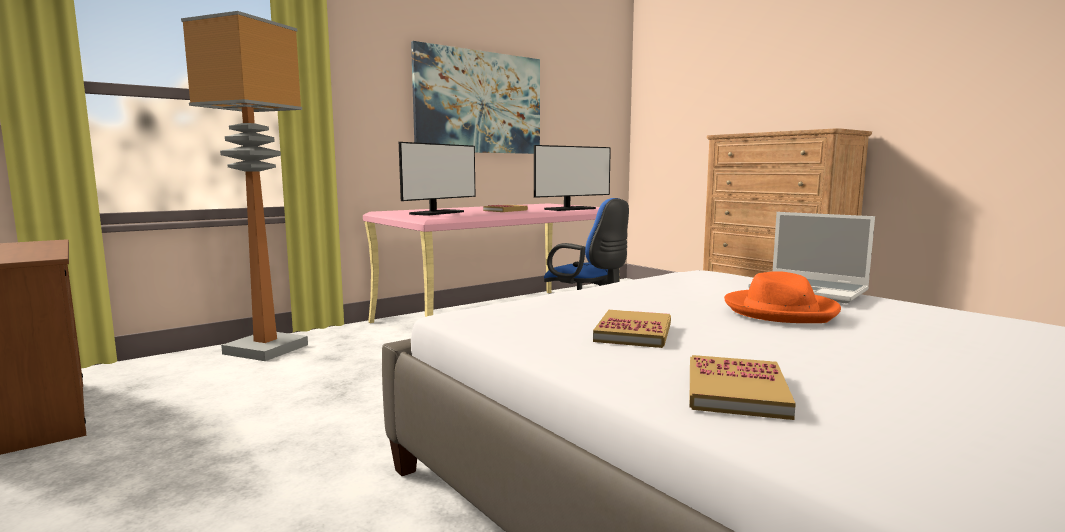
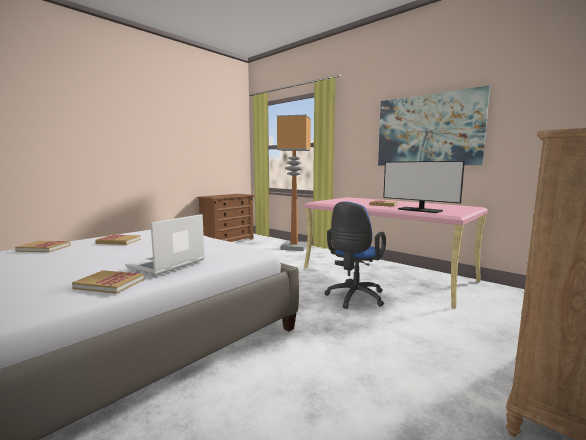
camera: 80 degrees right, 0 degrees up
(437, 213) = (347, 201): monitor -> none
(780, 311) = (126, 256): orange hat -> none
(915, 308) = (110, 284): none -> book

